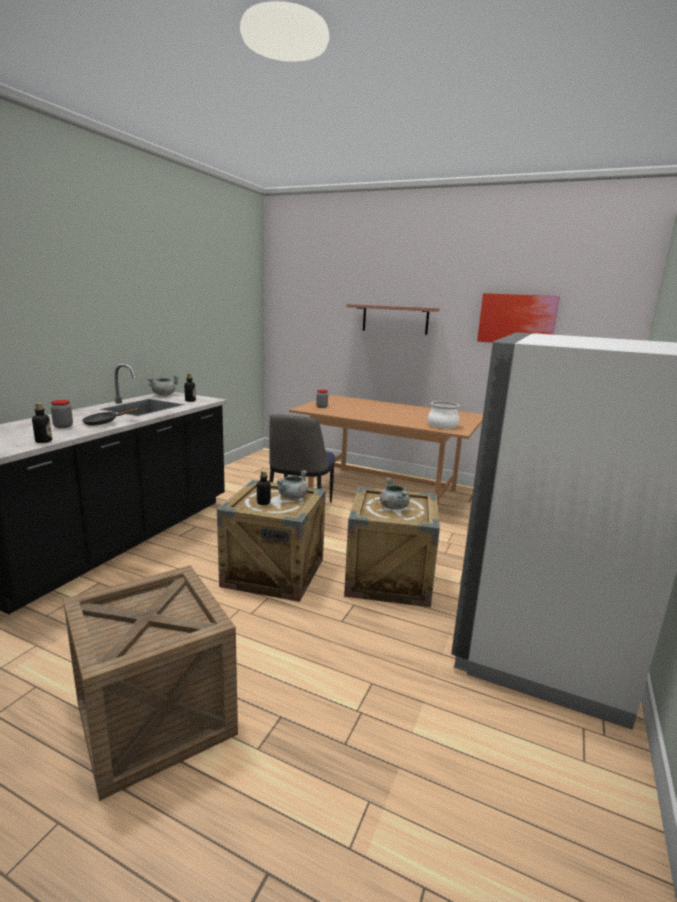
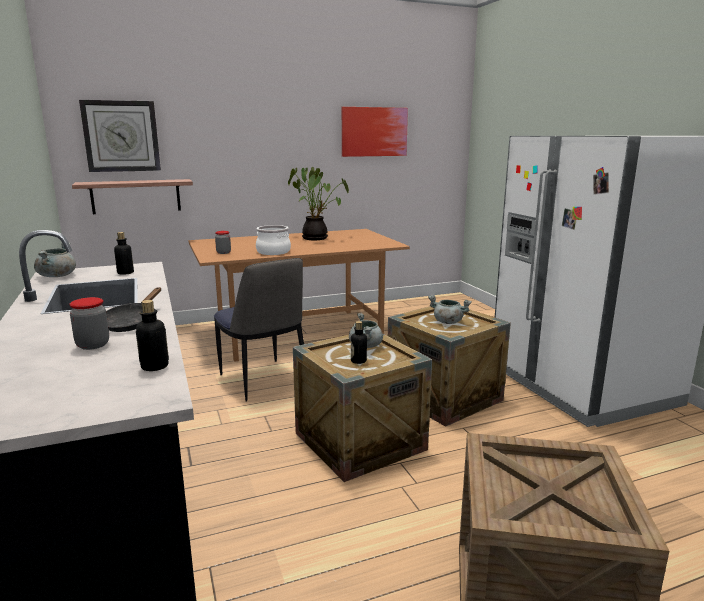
camera: 45 degrees left, 0 degrees up
(304, 311) = (121, 136): none -> wall clock
(395, 319) = (251, 139): shelf -> shelf (136, 196)
(416, 412) = (317, 238): none -> potted plant
(443, 425) = (370, 243): cooking pot -> cooking pot (273, 252)

